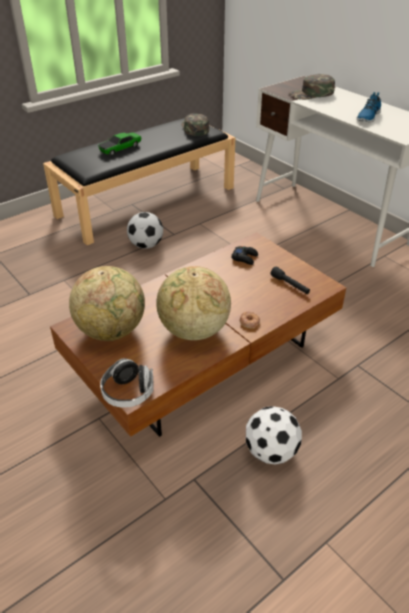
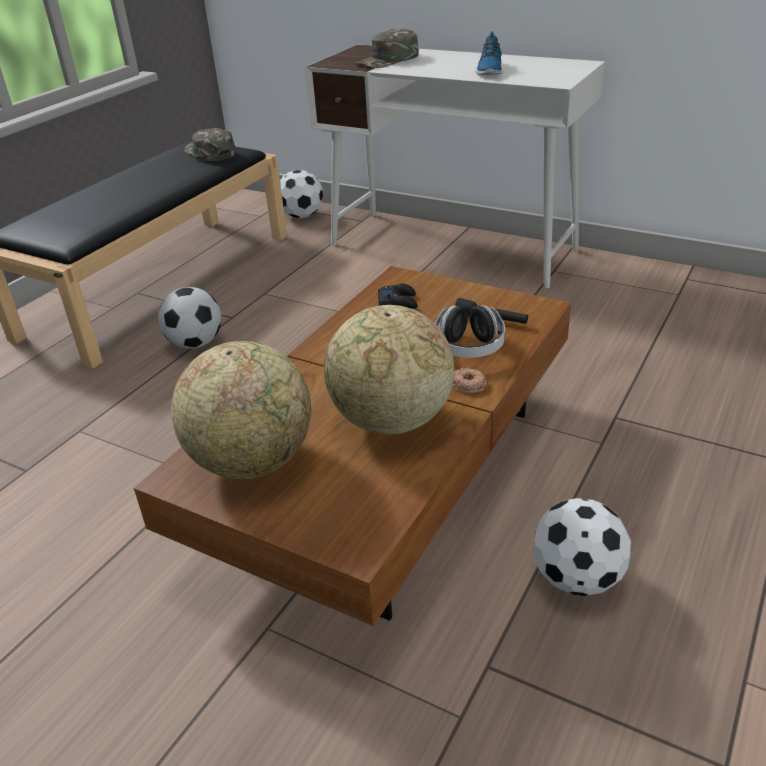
camera: 20 degrees left, 5 degrees down
(120, 149) = (105, 199): toy car -> none
(128, 393) = (348, 547): headphones -> headphones (469, 348)
(250, 175) = (302, 215): none -> football

